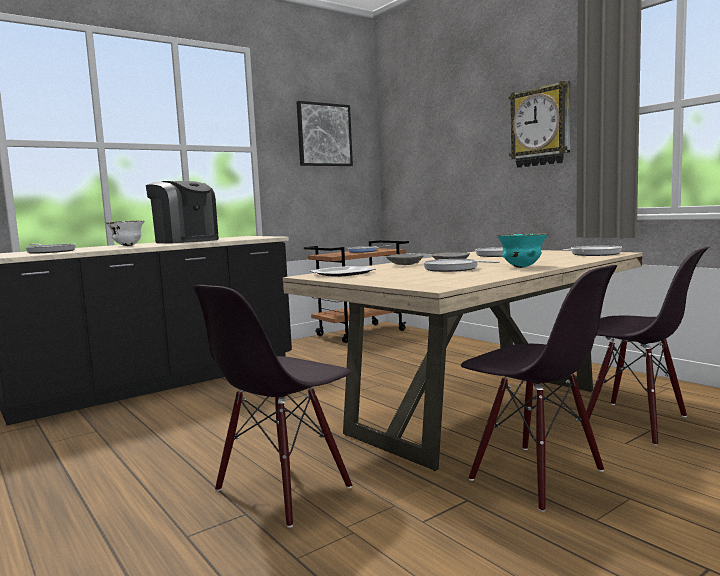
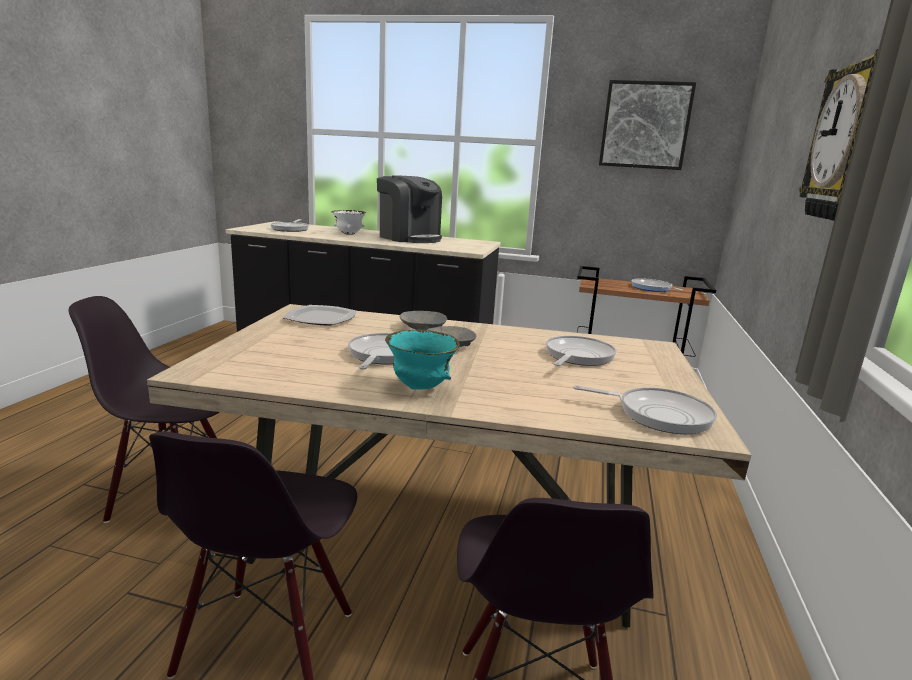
camera: 50 degrees right, 10 degrees up
(186, 241) = (409, 238): coffee machine -> coffee machine turned 45 degrees counterclockwise

